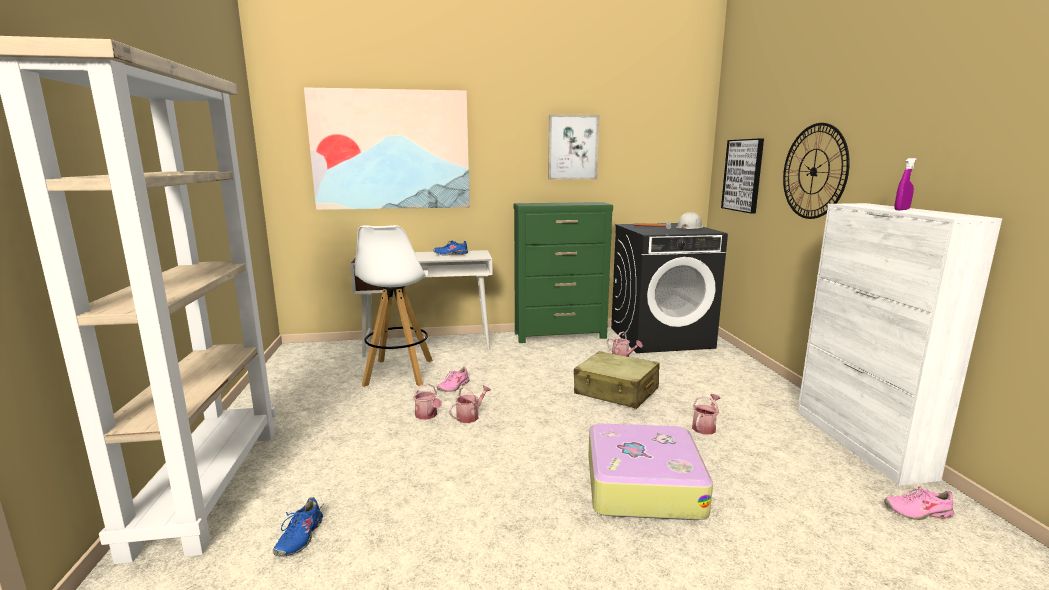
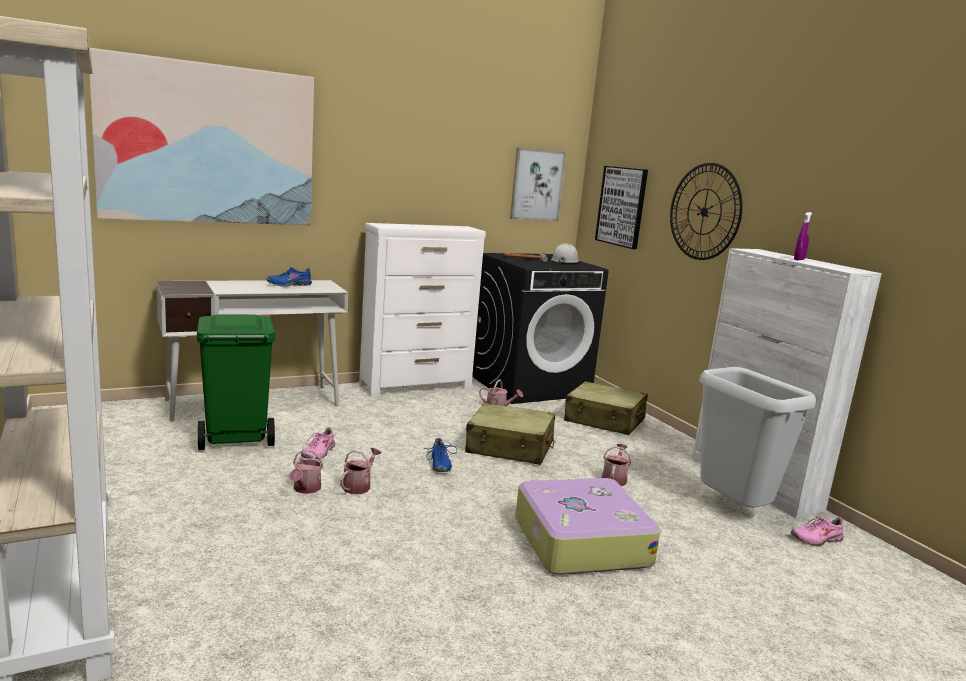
camera: 20 degrees left, 0 degrees up
(299, 537) = (229, 641): blue shoe -> blue shoe (439, 465)
(398, 373) = (235, 440): white stool -> green trash can
(427, 415) = (305, 489): watering can -> watering can turned 60 degrees clockwise
(561, 336) = (417, 386): green dresser -> white dresser
(573, 147) = (436, 159): picture -> picture (537, 185)
(719, 371) = (604, 420): none -> beige suitcase
(824, 469) = (733, 510): none -> grey trash can

